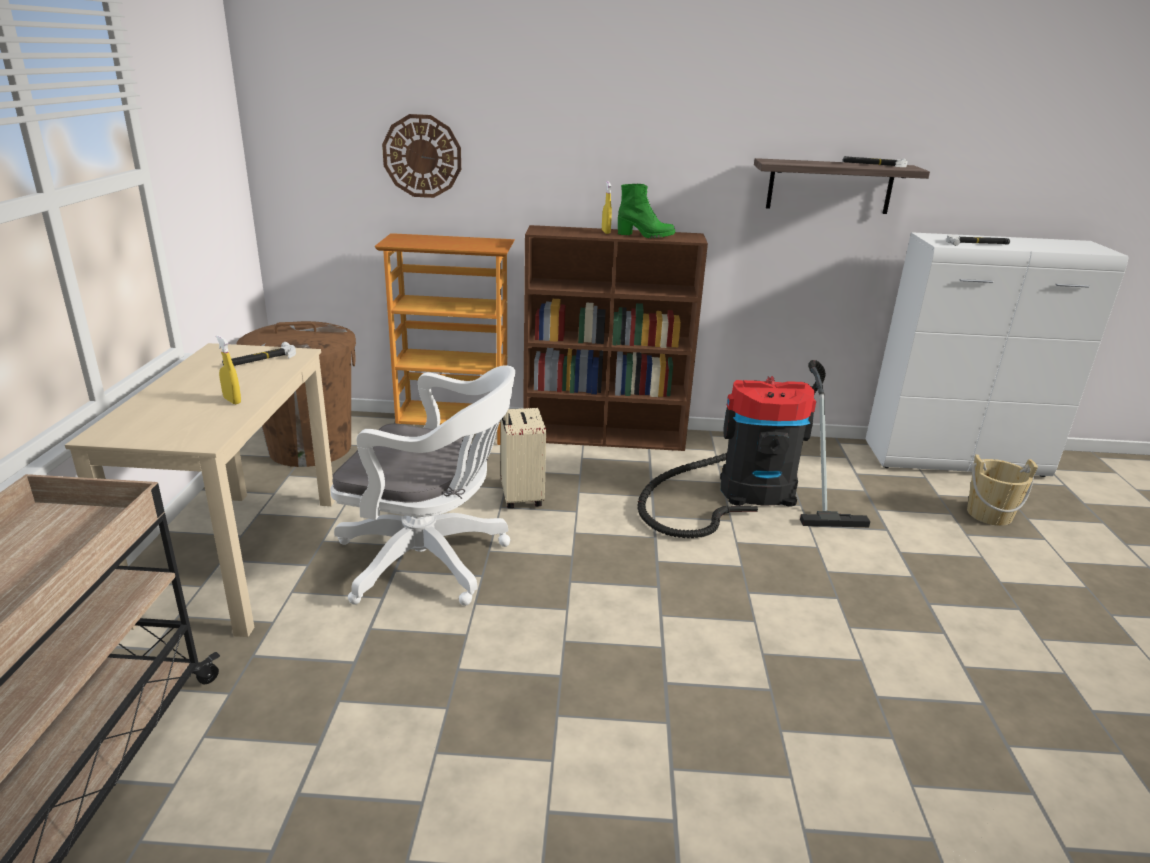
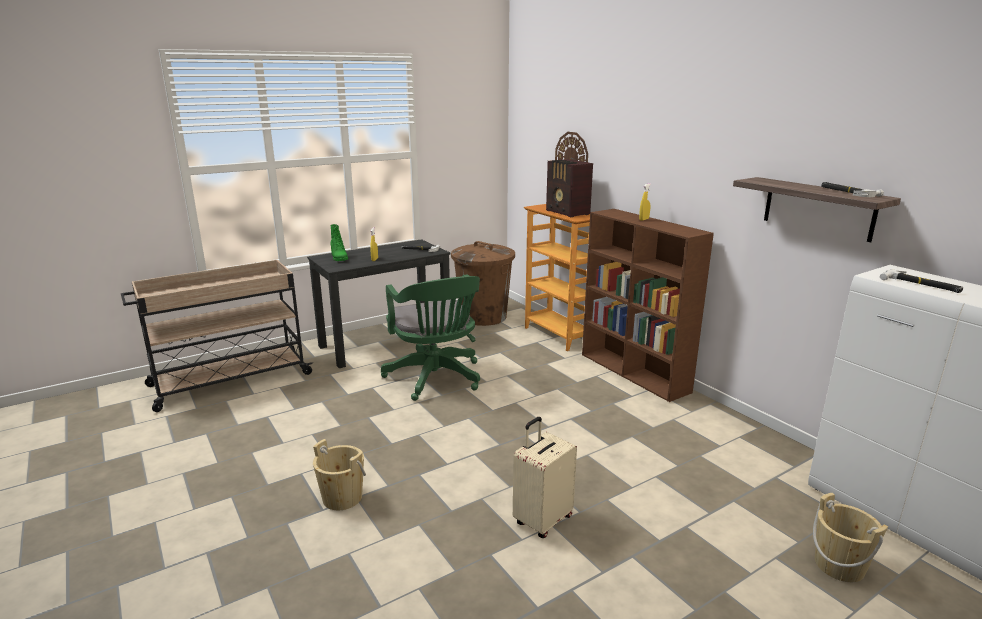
camera: 55 degrees right, 5 degrees down
(241, 555) = (386, 343): beige desk -> black desk
(431, 561) = (436, 379): white office chair -> green office chair
(458, 243) = (567, 212): none -> radio
(520, 497) = (524, 376): beige suitcase -> beige suitcase (542, 520)
(645, 236) = (661, 226): green boot -> green boot (339, 258)
(660, 784) = (342, 498): none -> beige bucket
(748, 493) = (656, 440): vacuum cleaner -> none

